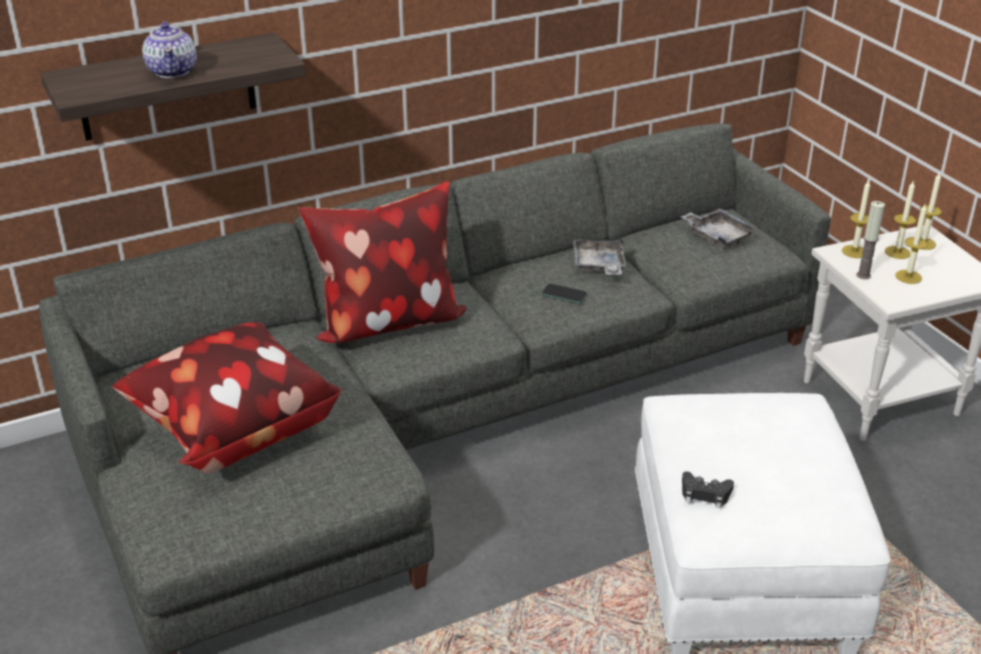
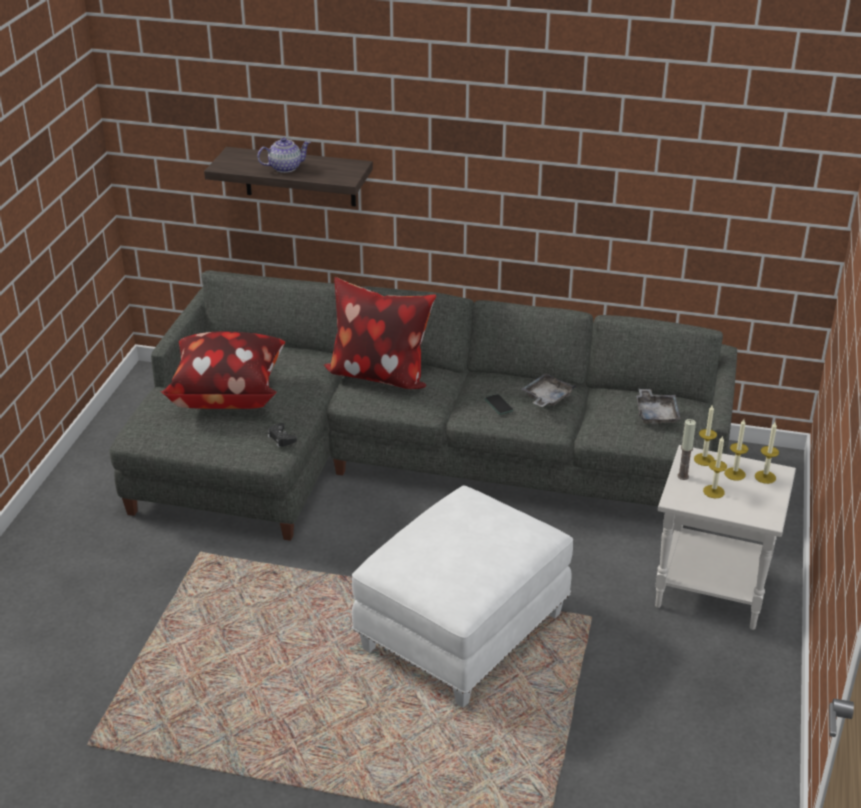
camera: 40 degrees right, 0 degrees up
(173, 71) = (284, 168): teapot -> teapot turned 135 degrees counterclockwise
(705, 494) = (402, 544): black game controller -> black game controller (281, 438)

